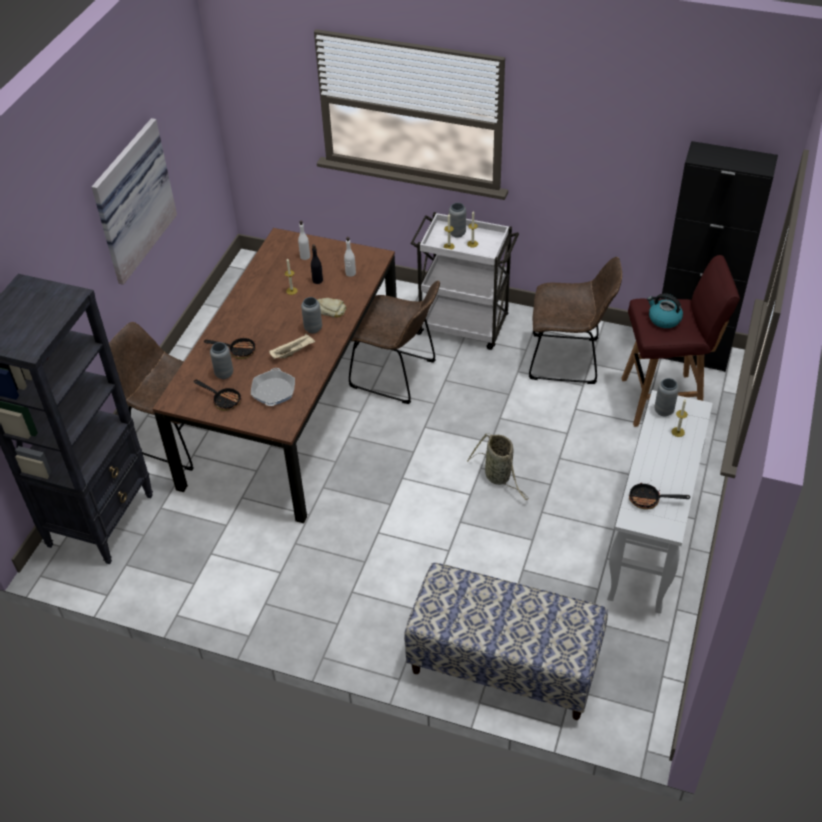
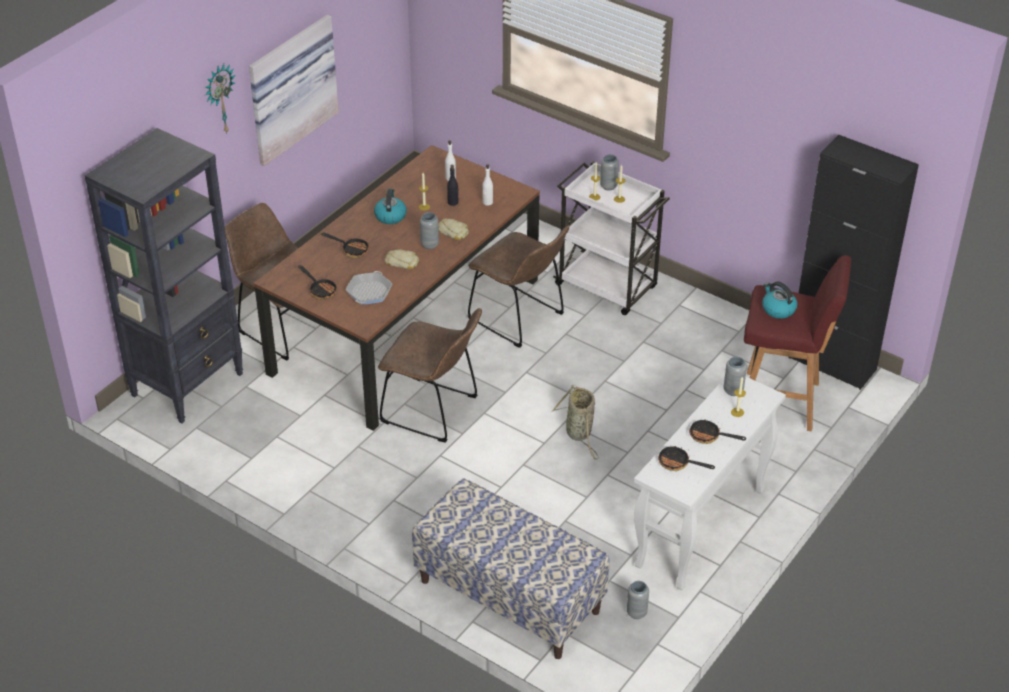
camera: 15 degrees right, 5 degrees down
(70, 227) = (219, 99): none -> wall clock
(224, 374) = (330, 267): grey vase -> grey vase (636, 613)
(262, 307) = (390, 216): none -> kettle
(293, 352) = (402, 262): beige tray -> bread
(568, 359) = (701, 342): brown chair -> brown chair (434, 411)
(664, 464) = (709, 436): none -> frying pan

